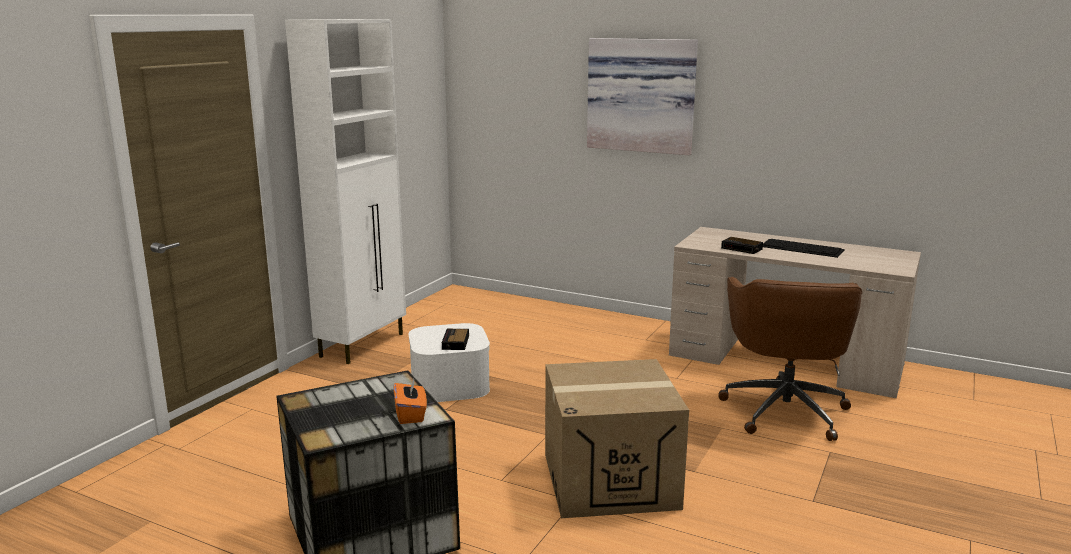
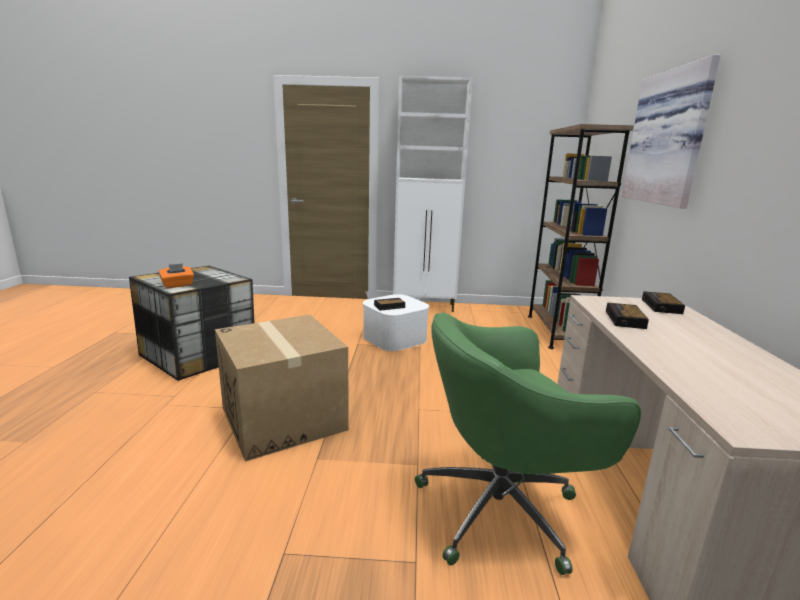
camera: 65 degrees right, 0 degrees up
(516, 305) = (557, 331): none -> brown bookcase
(717, 234) = (661, 306): none -> alarm clock
(785, 409) = (502, 508): brown office chair -> green office chair
(802, 248) = (707, 350): keyboard -> none

